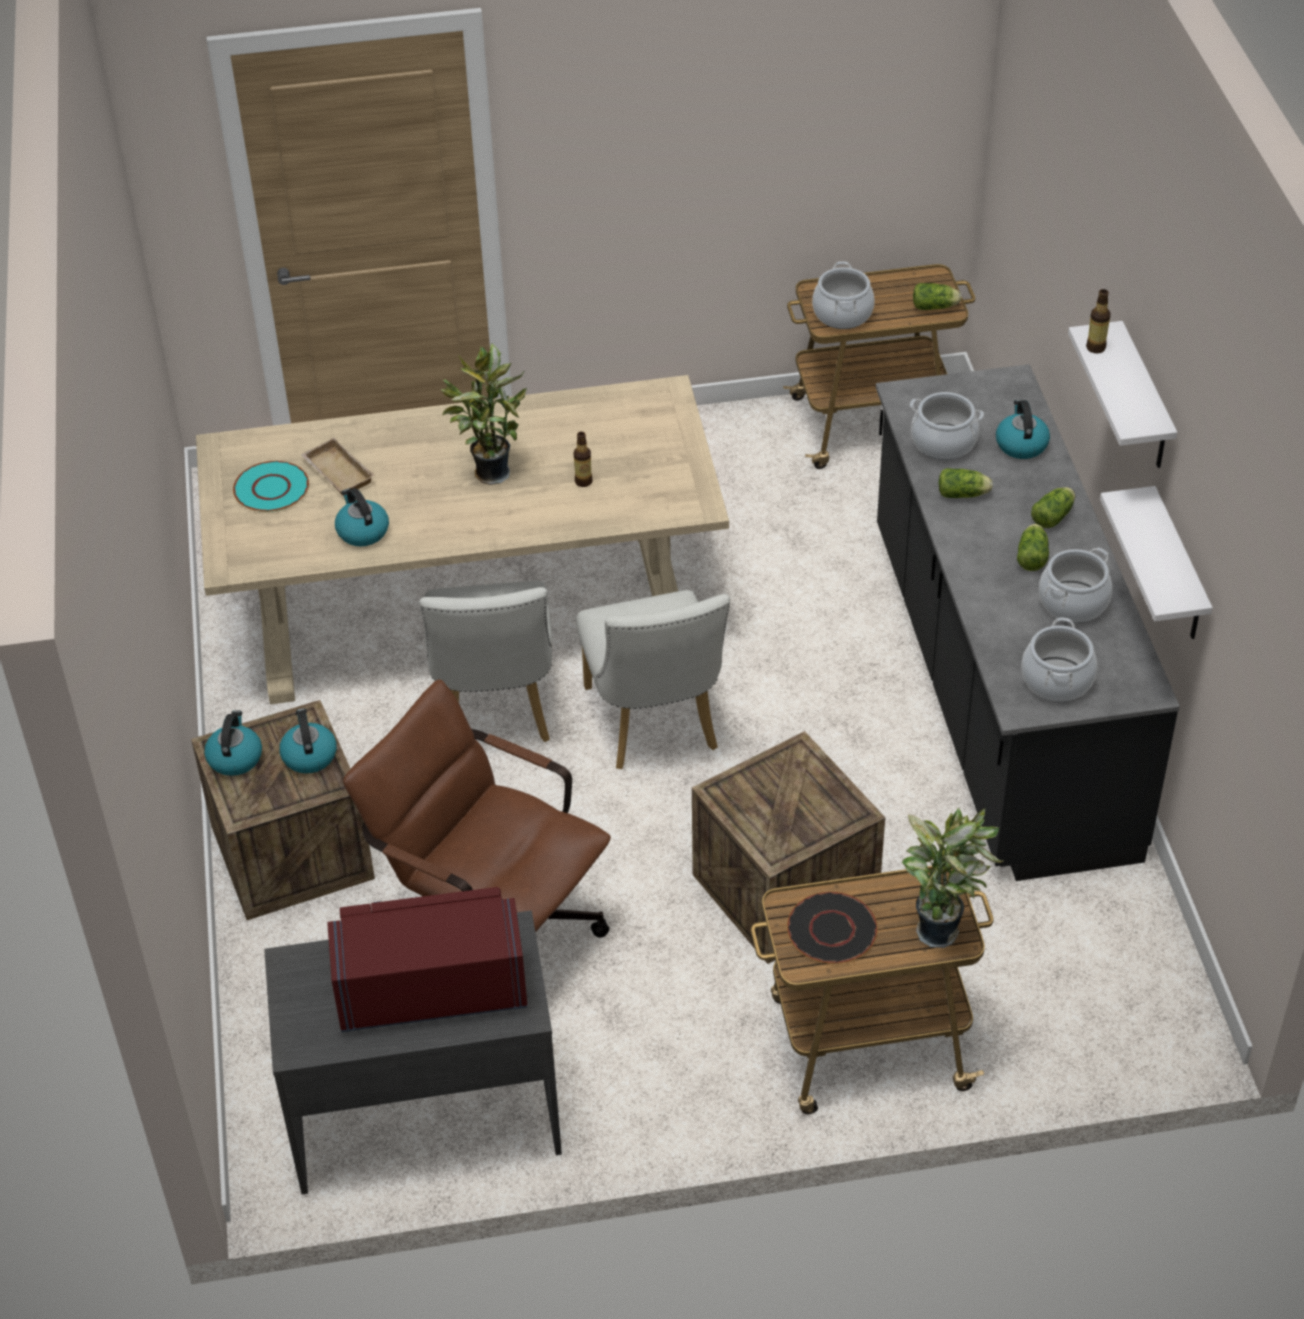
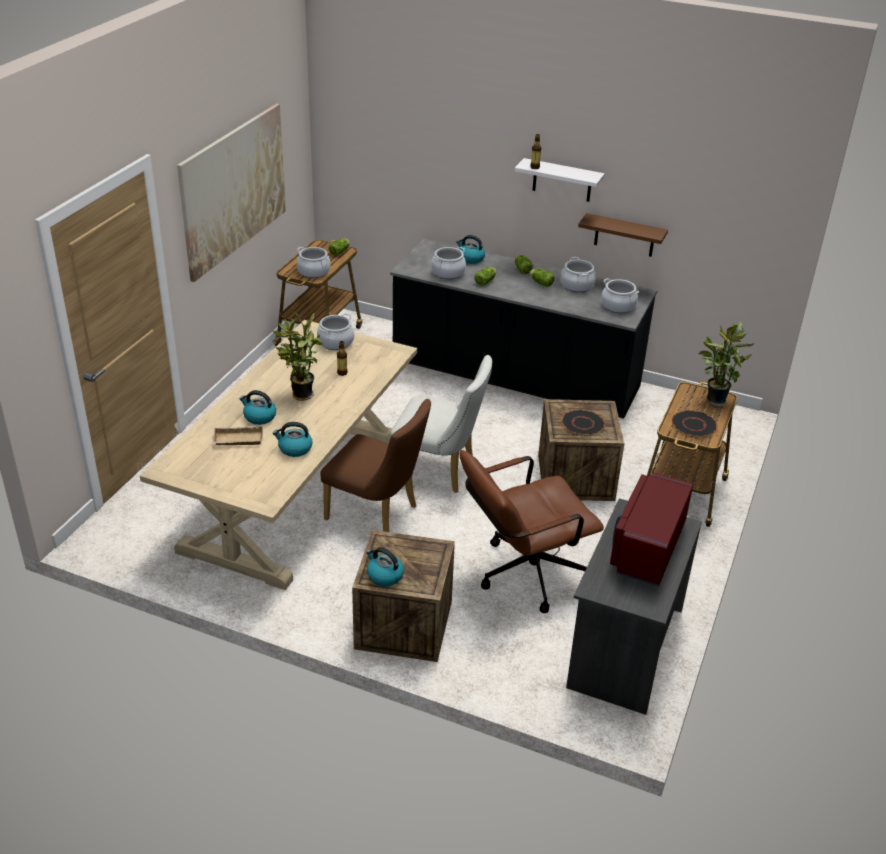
camera: 60 degrees left, 10 degrees down
(271, 488) = (221, 465): turquoise plate -> none
(309, 755) = (410, 549): kettle -> kettle (259, 417)
(495, 712) = (377, 515): white chair -> brown chair
(657, 435) = (336, 342): none -> cooking pot
(713, 116) = (234, 189): none -> picture
(777, 806) = (583, 423): none -> black plate
(1178, 570) = (624, 235): white shelf -> brown shelf

